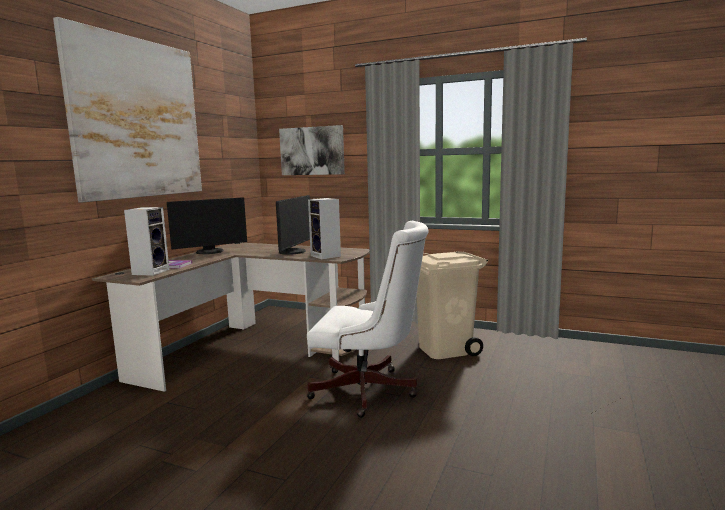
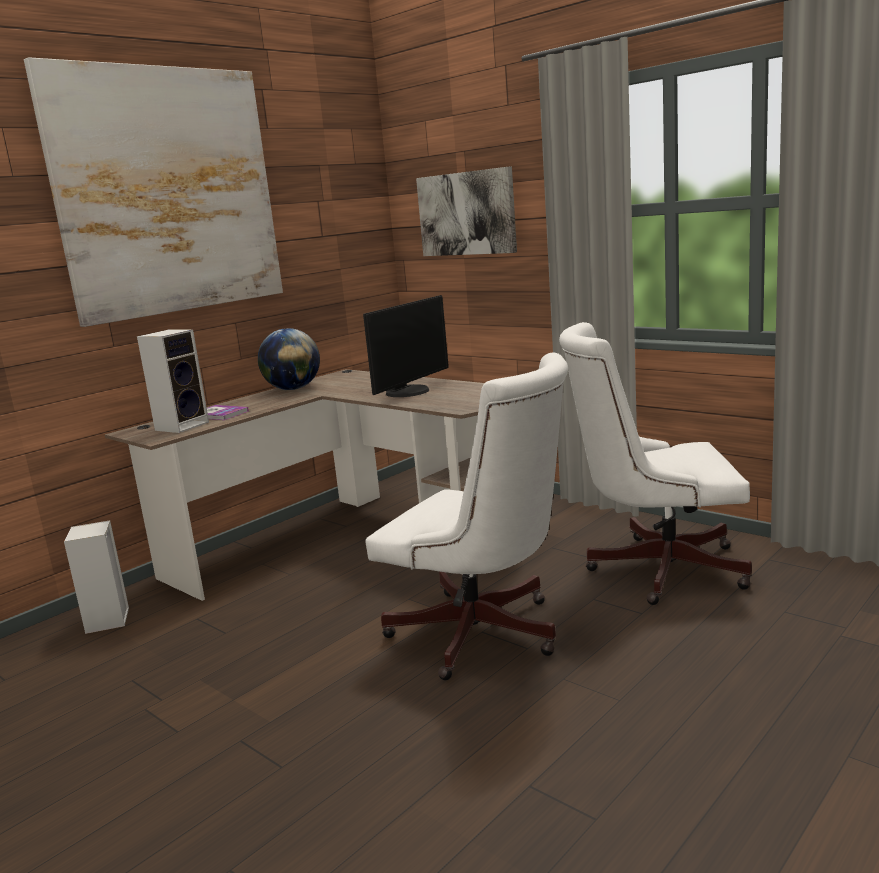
camera: 20 degrees right, 5 degrees up
(210, 252) = (293, 389): monitor -> globe
(326, 256) = (449, 403): speaker -> speaker (108, 621)
(444, 349) = (656, 568): beige trash can -> white office chair

